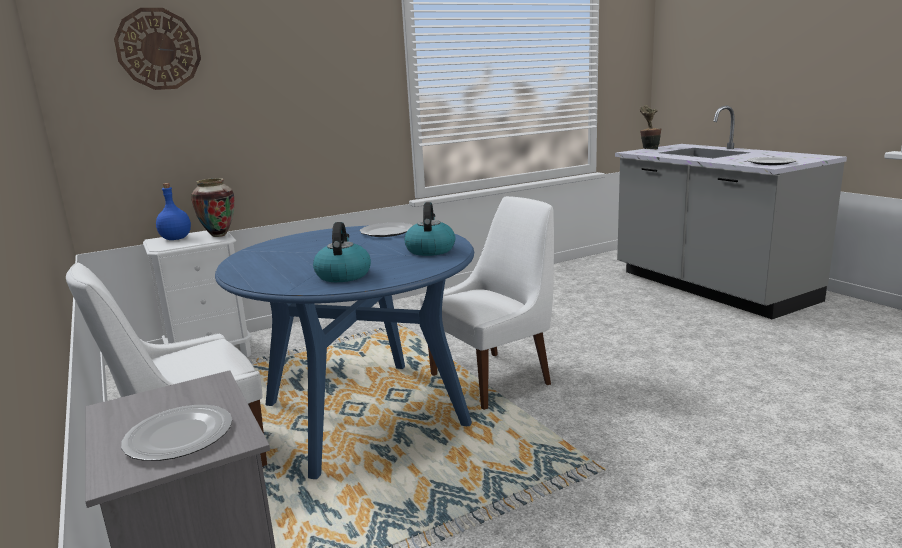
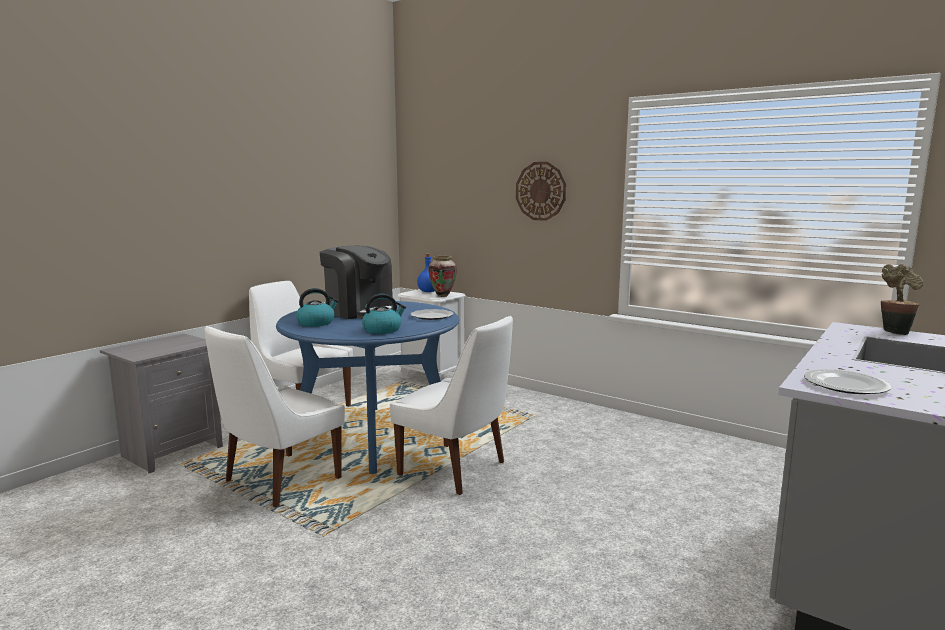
camera: 65 degrees right, 5 degrees down
(158, 49) = (450, 165): wall clock -> wall clock (540, 191)
(179, 437) = (146, 349): plate -> none
(304, 256) = (359, 311): none -> coffee machine
(439, 495) = (279, 481): none -> white chair

